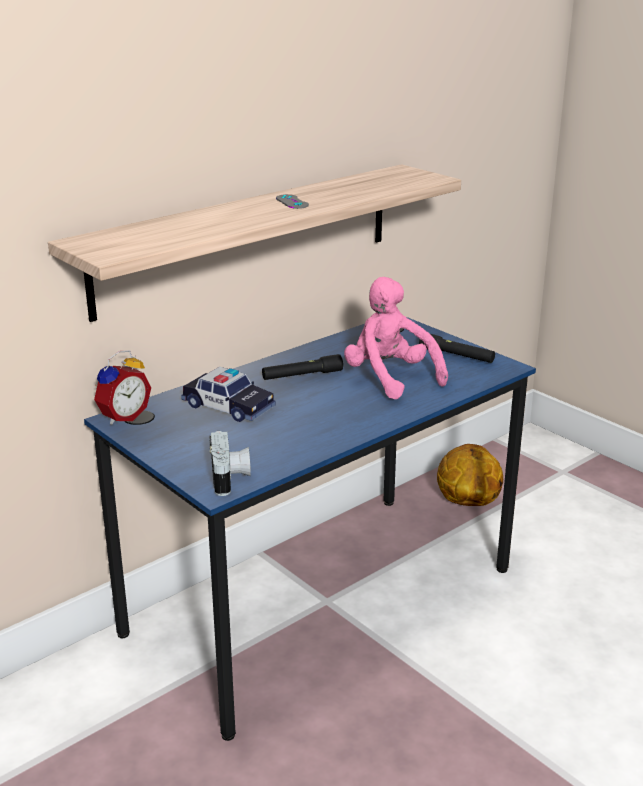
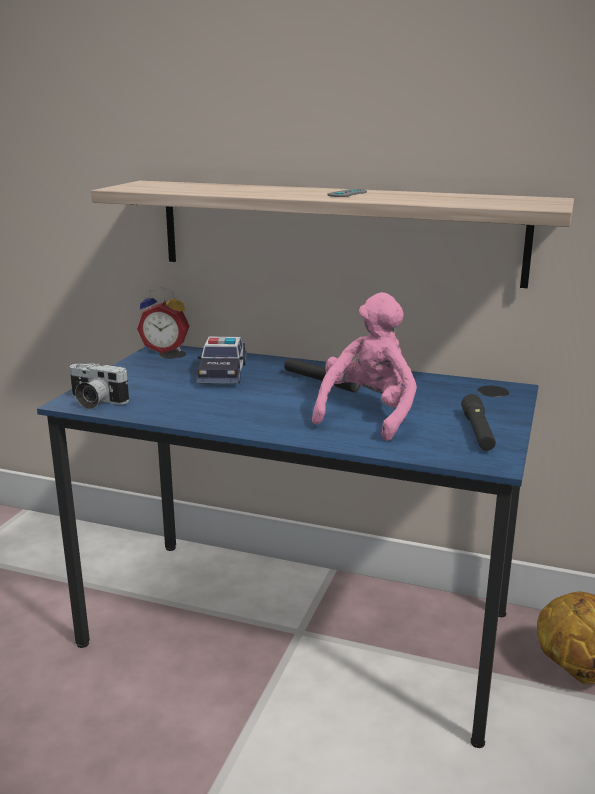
camera: 60 degrees right, 5 degrees down
(230, 478) = (95, 402): camera -> camera turned 60 degrees clockwise

